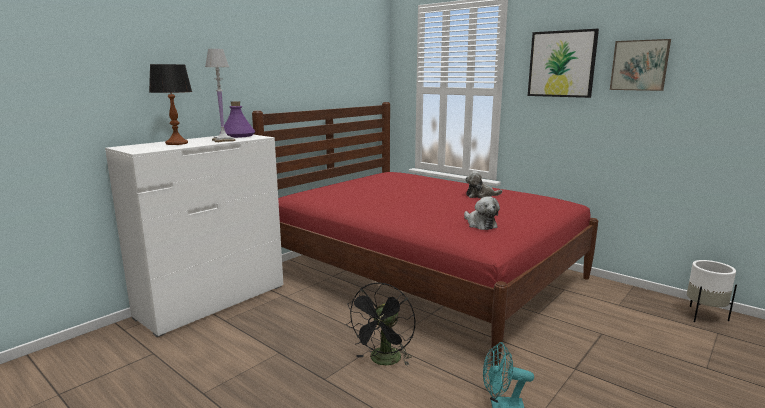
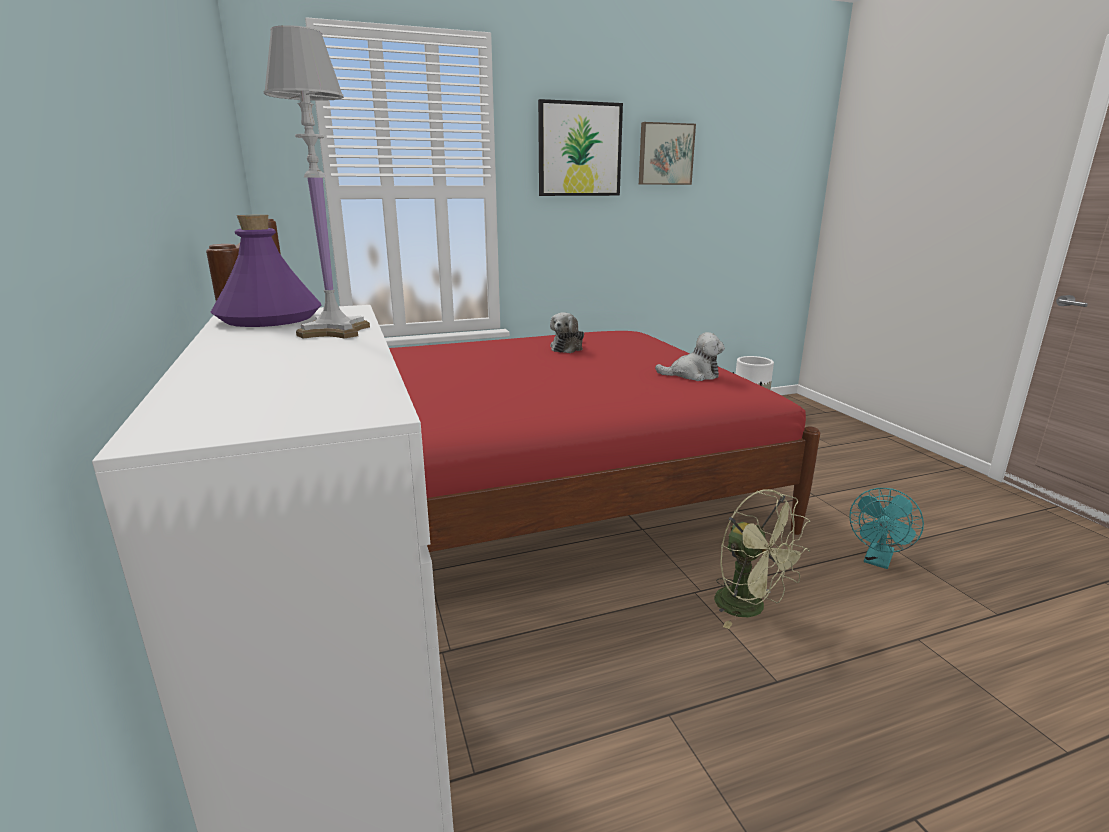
camera: 60 degrees left, 5 degrees up
(176, 143) = (275, 367): table lamp -> none
(383, 361) = (750, 608): black fan -> green fan

